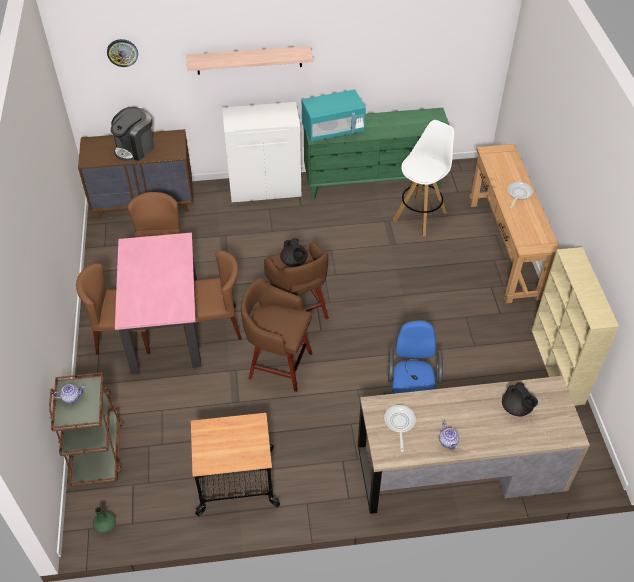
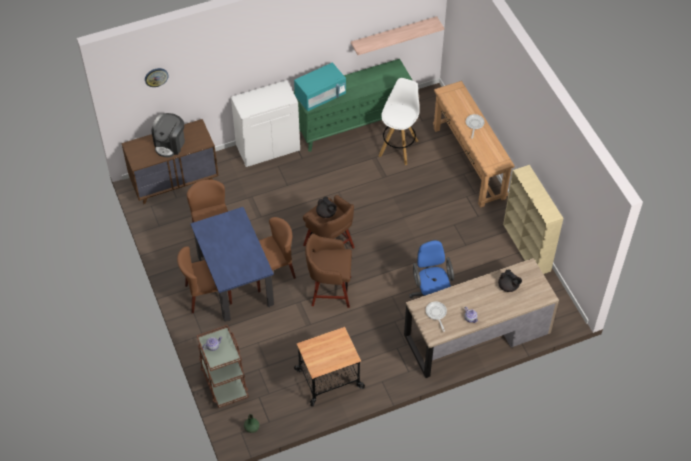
camera: 15 degrees left, 5 degrees up
(166, 327) = (235, 281): pink dining table -> blue dining table
(249, 60) = (251, 60): shelf -> shelf (393, 35)

